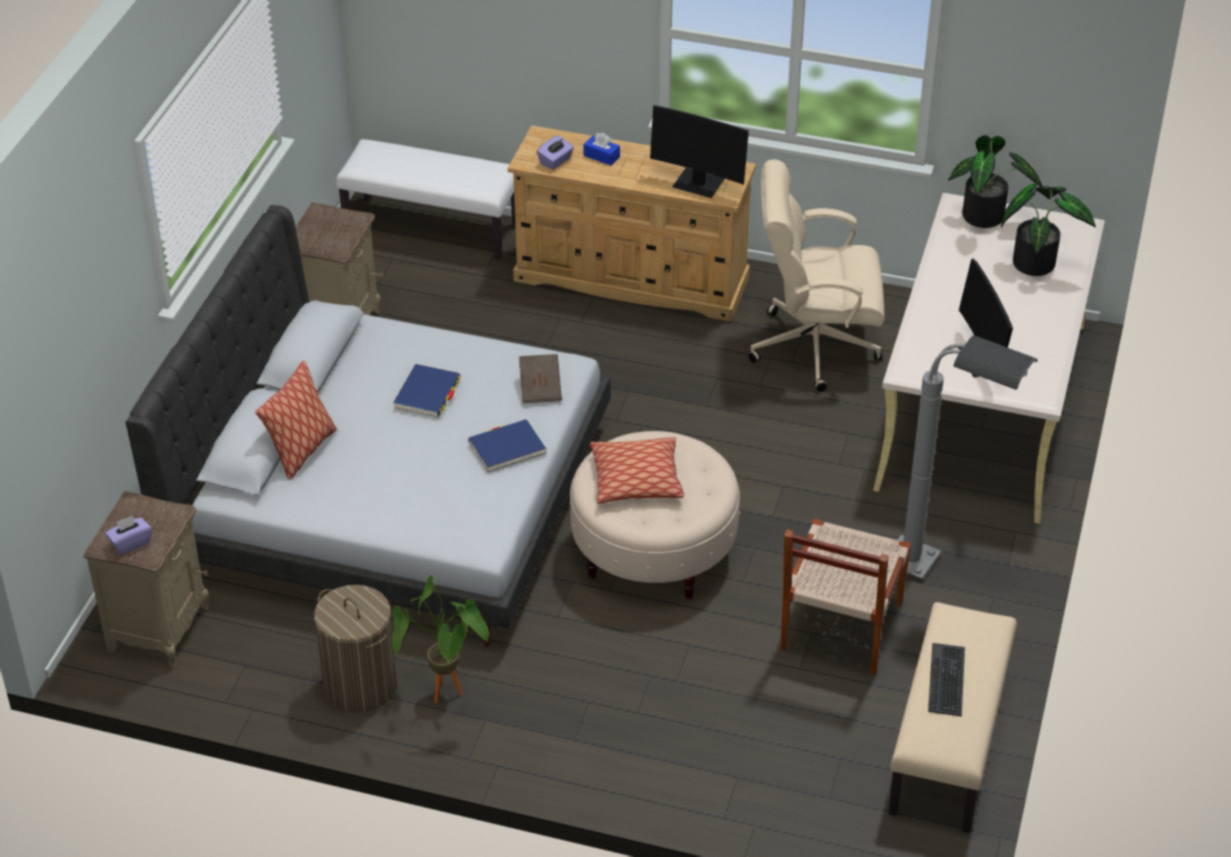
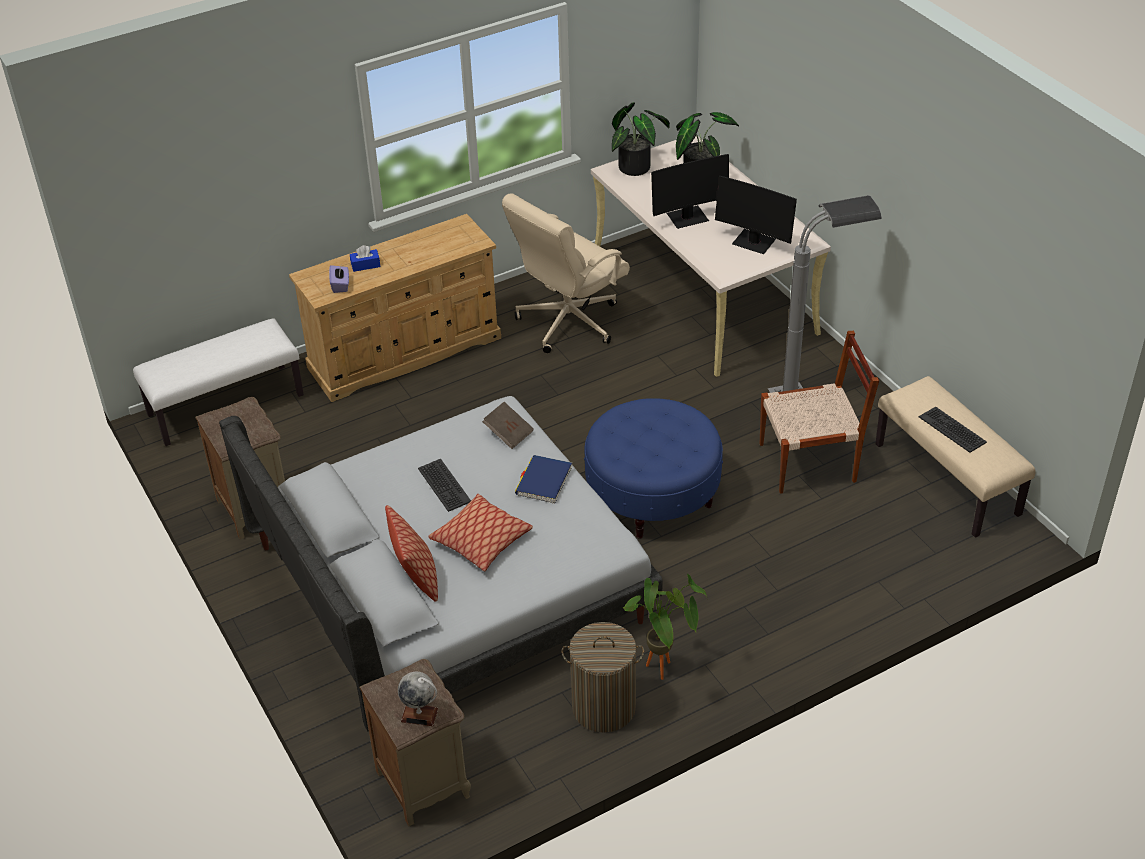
camera: 45 degrees left, 0 degrees up
(130, 543) = (419, 715): purple tissue box -> globe
(427, 394) = (443, 485): blue book -> keyboard
(636, 480) = (641, 445): pillow -> pillow (481, 540)
(653, 551) = (652, 496): beige ottoman -> blue ottoman
(698, 184) = (451, 245): monitor -> monitor (687, 218)
(839, 630) = (810, 462): chair -> chair turned 75 degrees counterclockwise

